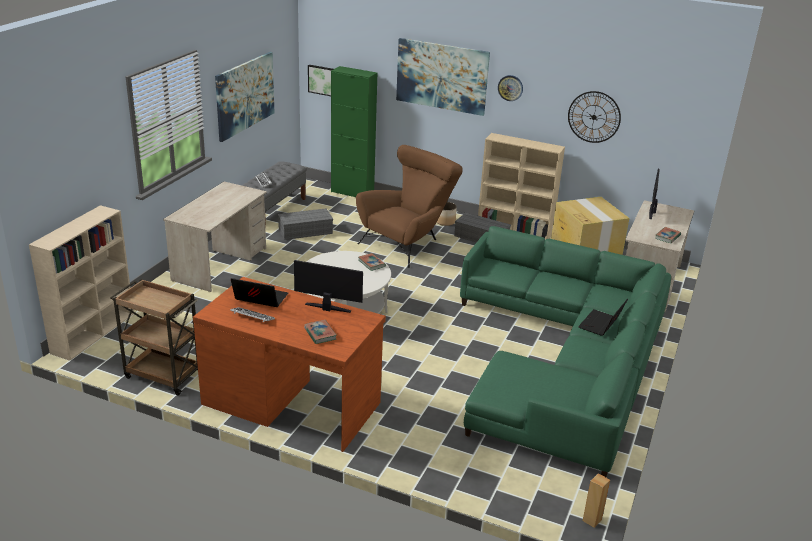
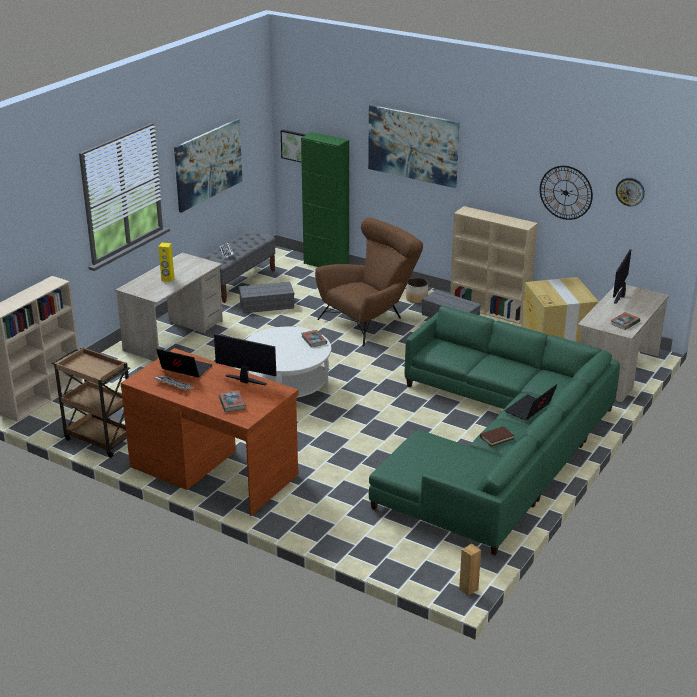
camera: 10 degrees right, 0 degrees up
(215, 207) = (167, 279): none -> yellow speaker
(510, 88) = (481, 159): wall clock -> wall clock (630, 191)
(581, 355) = (497, 438): none -> brown book

